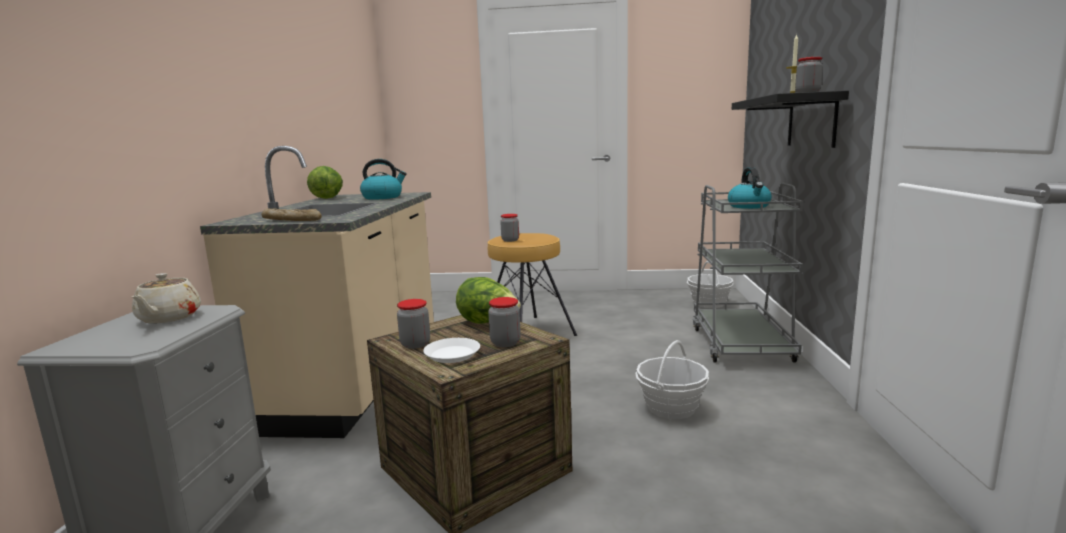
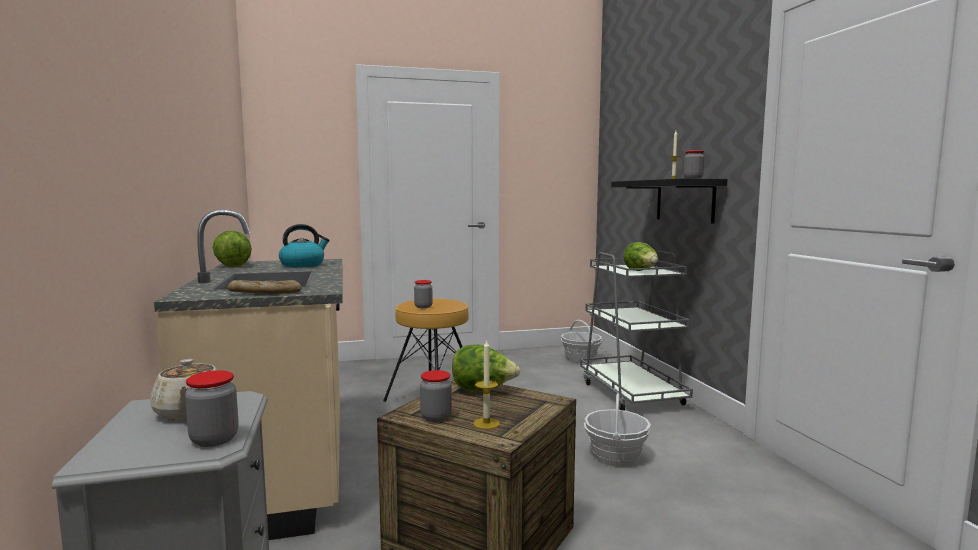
camera: 20 degrees left, 5 degrees down
(452, 354) = (486, 423): white plate -> candle
(505, 343) = (523, 407): jar -> jar (214, 439)
(749, 206) = (641, 271): kettle -> lettuce

